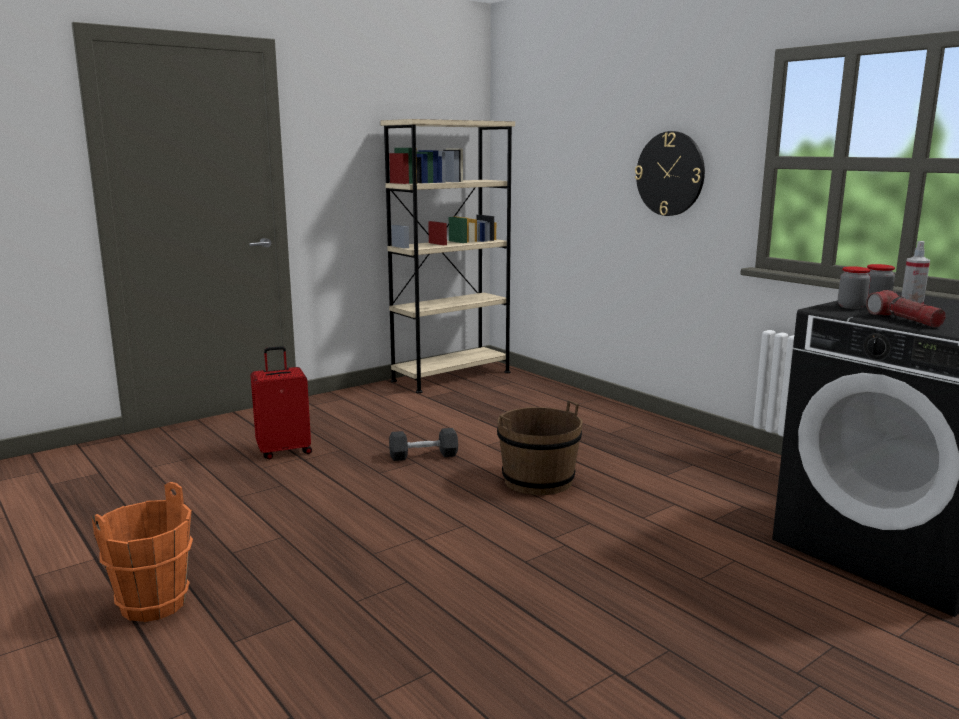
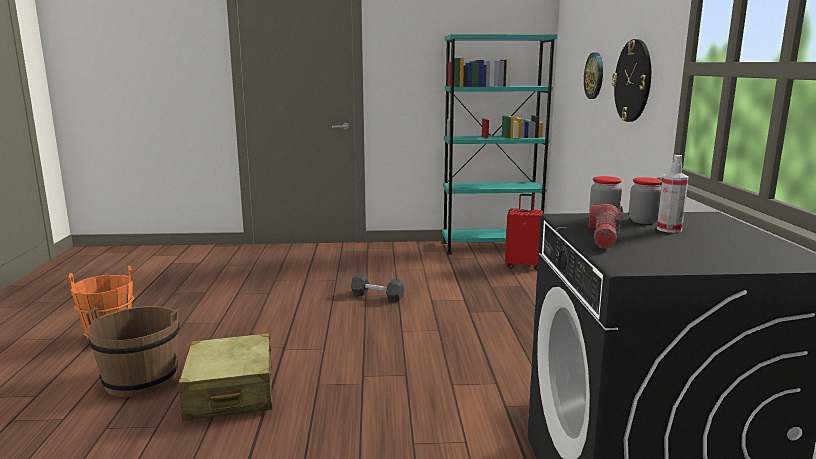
camera: 35 degrees right, 0 degrees up
(284, 451) = (304, 273): red suitcase -> red suitcase (523, 266)
(449, 604) = (230, 393): none -> beige suitcase
(451, 376) = (491, 247): beige bookcase -> turquoise bookcase
(538, 480) = (423, 334): brown bucket -> brown bucket (141, 379)
(587, 168) = (594, 75): none -> wall clock

